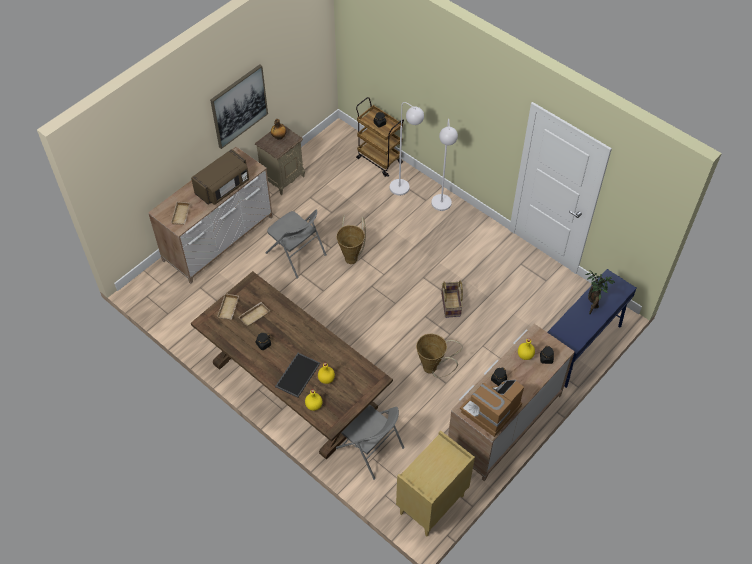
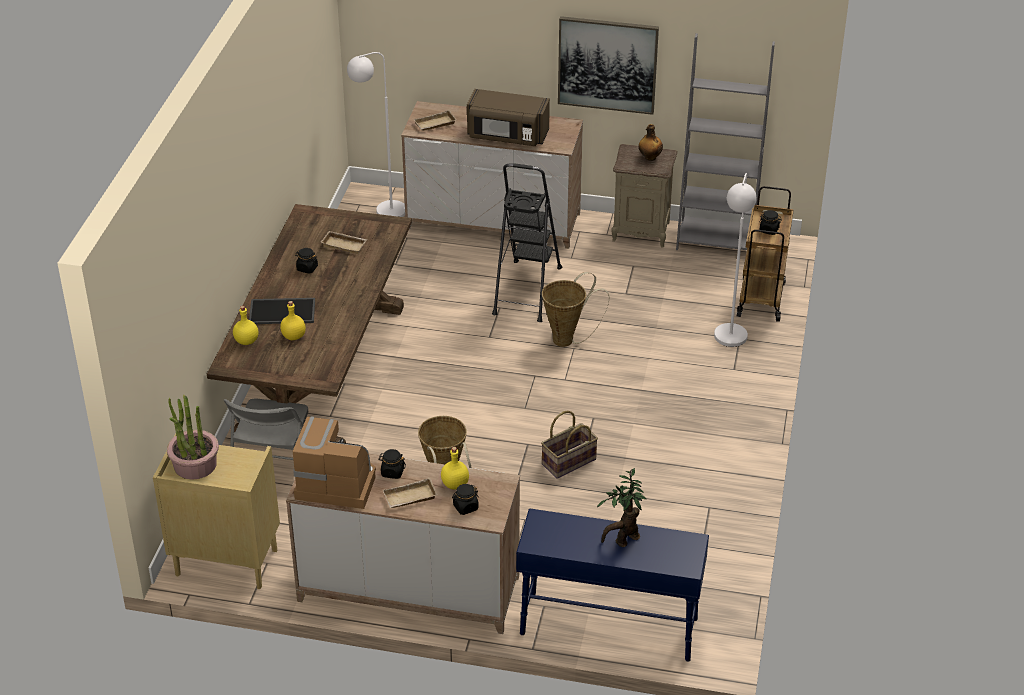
camera: 60 degrees right, 15 degrees down
(229, 308) = (339, 223): beige tray -> beige tray (410, 498)
(295, 254) = (527, 291): grey chair -> step ladder
(317, 152) = (715, 241): none -> grey bookcase
(428, 477) = (195, 465): none -> potted plant
(441, 208) = (734, 390): white floor lamp -> white floor lamp (383, 214)

